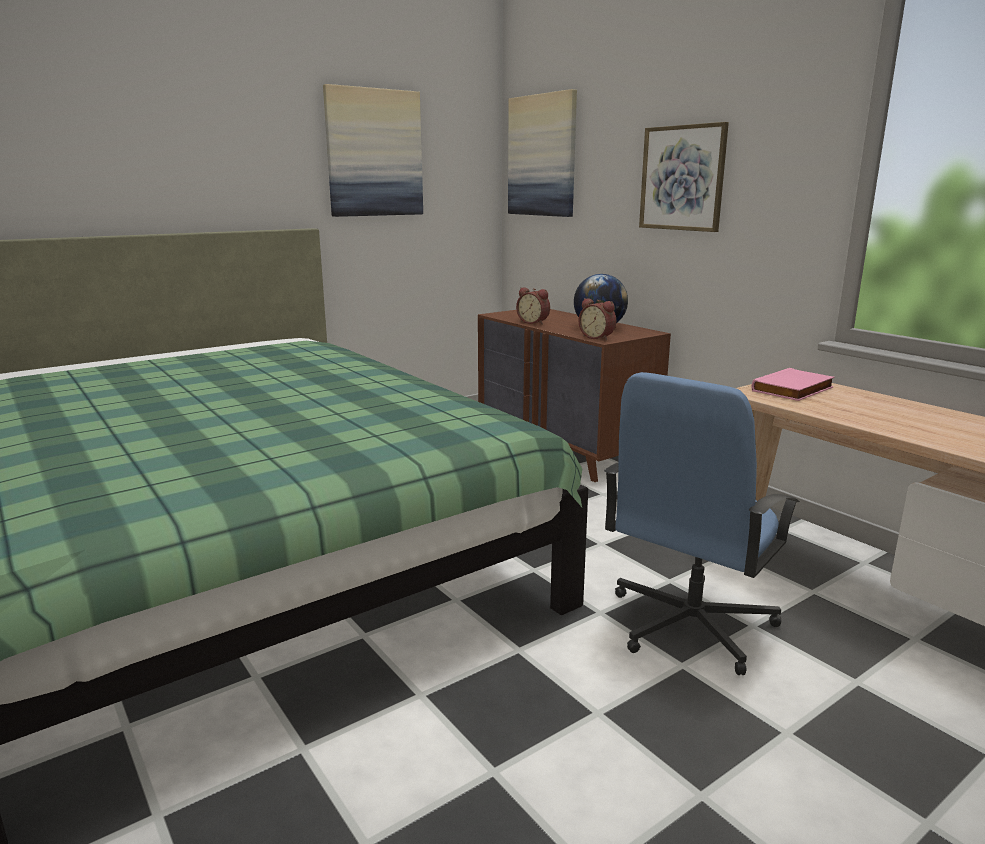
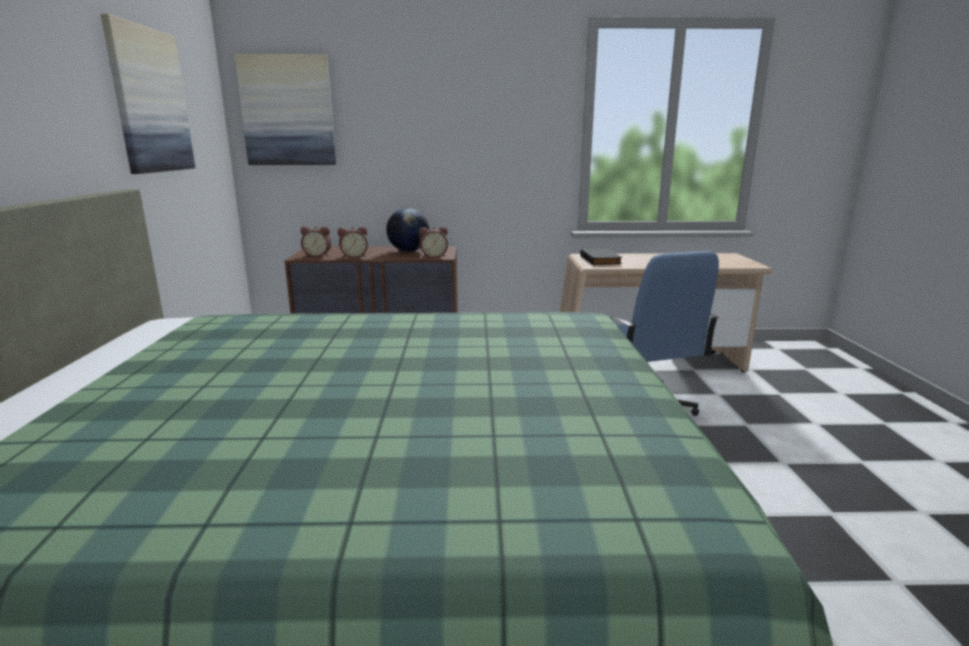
camera: 55 degrees left, 0 degrees up
(513, 315) = (318, 255): none -> alarm clock
(682, 178) = (450, 132): picture -> none
(794, 390) = (601, 260): pink book -> black book

